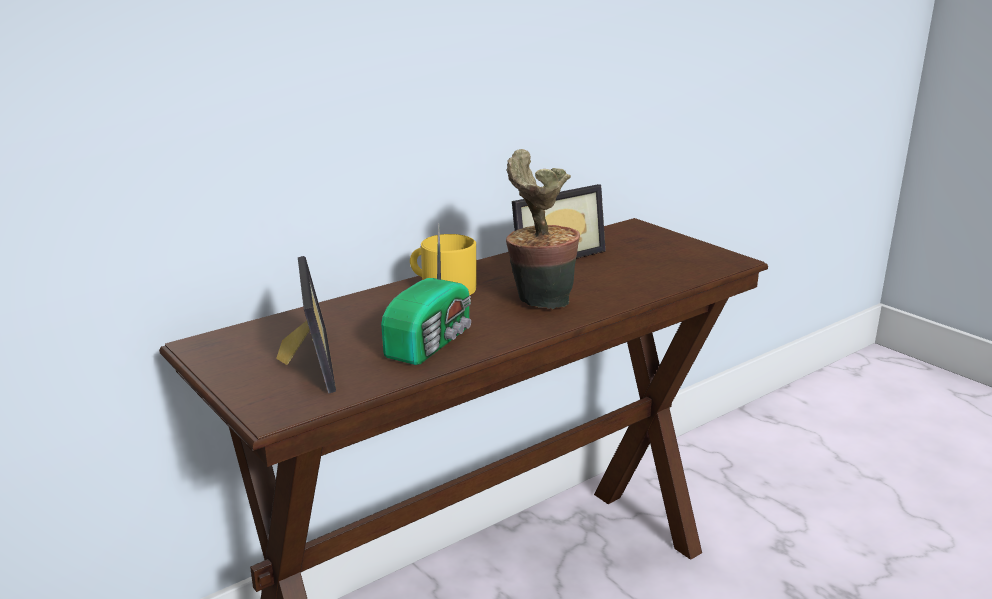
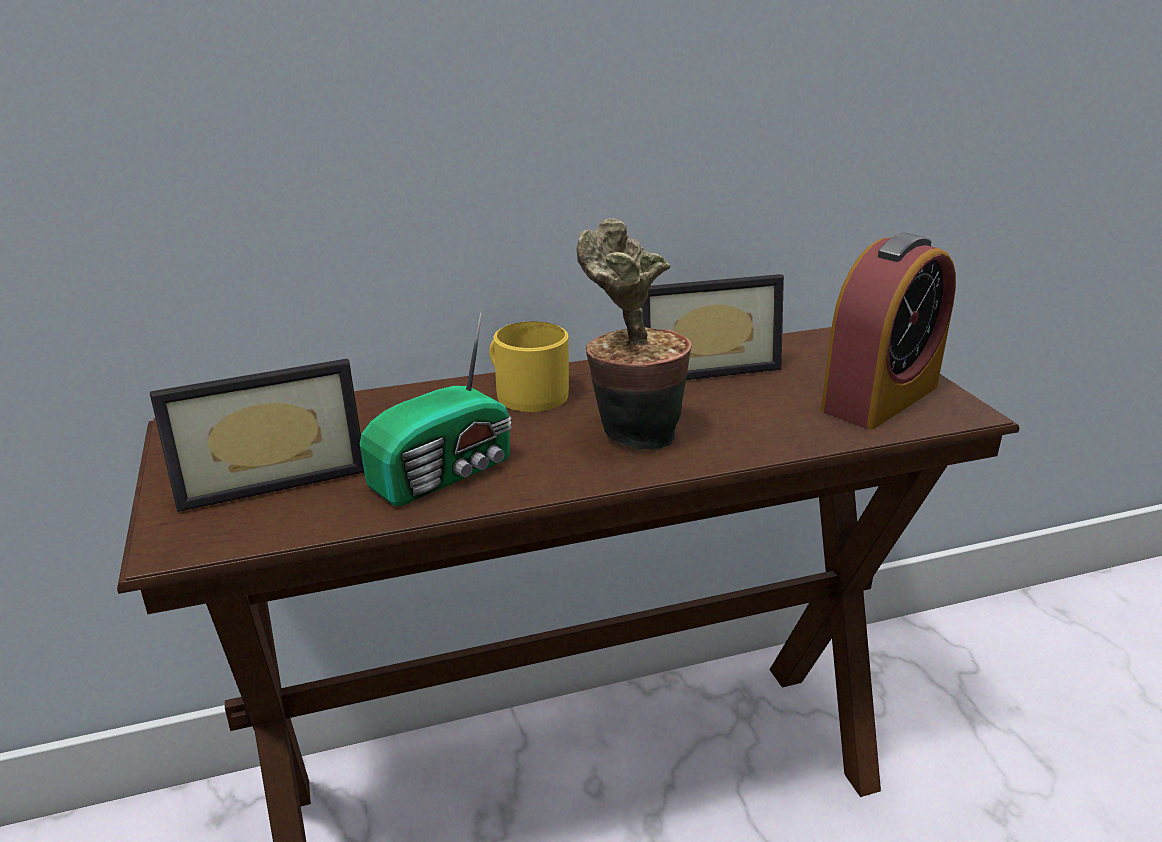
camera: 20 degrees right, 5 degrees up
(304, 363) = (270, 476): picture frame -> picture frame turned 60 degrees clockwise
(679, 259) = (880, 398): none -> alarm clock

